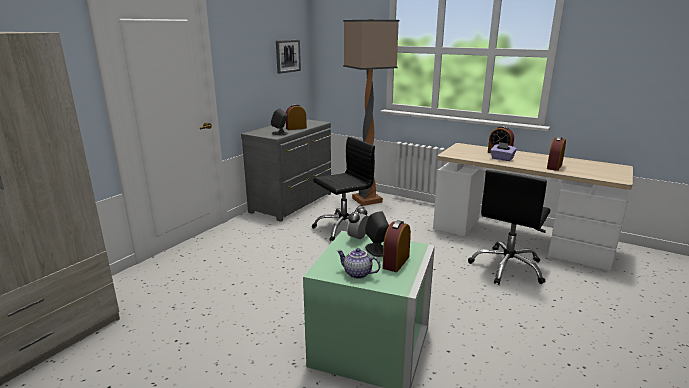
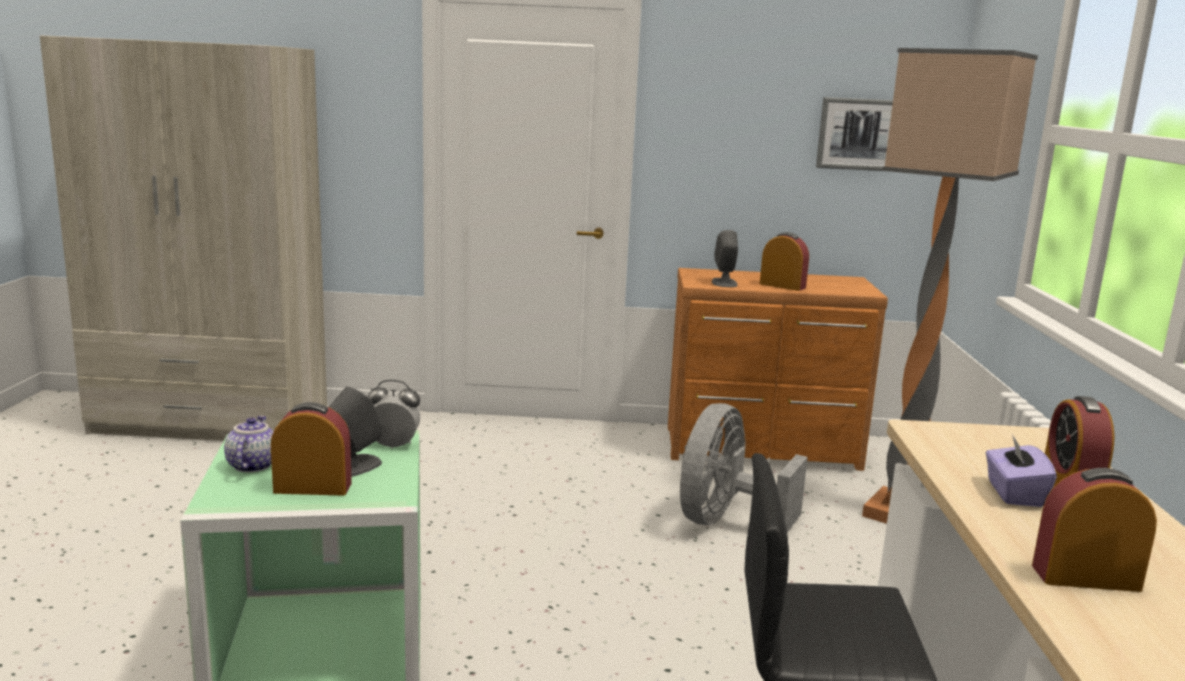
camera: 60 degrees right, 5 degrees down
(294, 203) = (763, 449): grey dresser -> brown dresser
(343, 228) = (725, 521): black office chair -> grey fan

